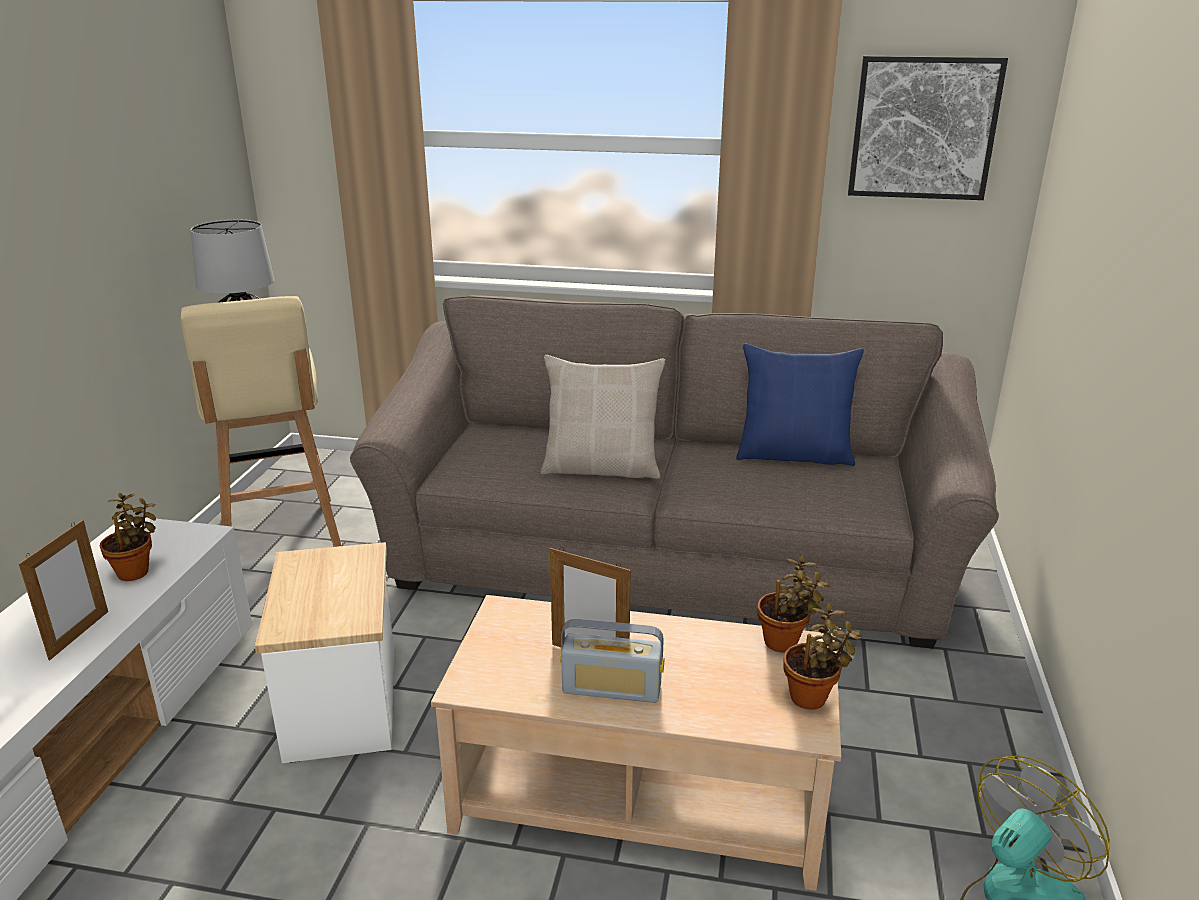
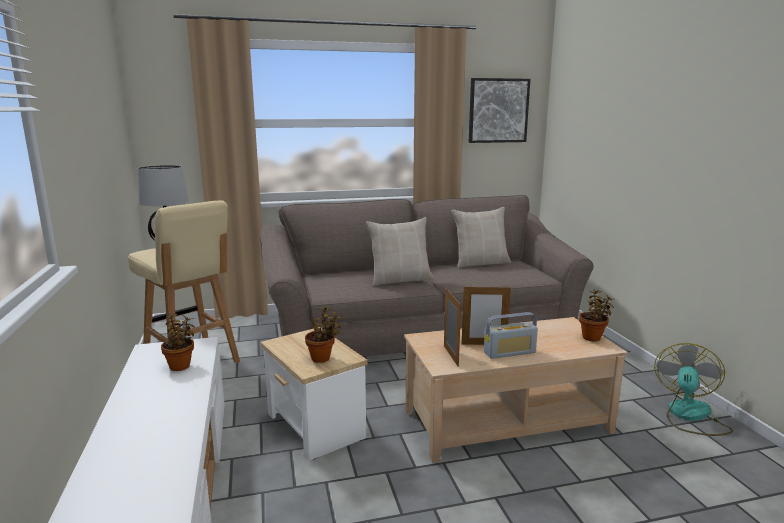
camera: 25 degrees left, 10 degrees down
(79, 635) = (182, 398): picture frame -> picture frame (450, 356)
(785, 642) = (558, 323): potted plant -> potted plant (323, 358)
(794, 455) = (480, 263): blue pillow -> beige pillow

